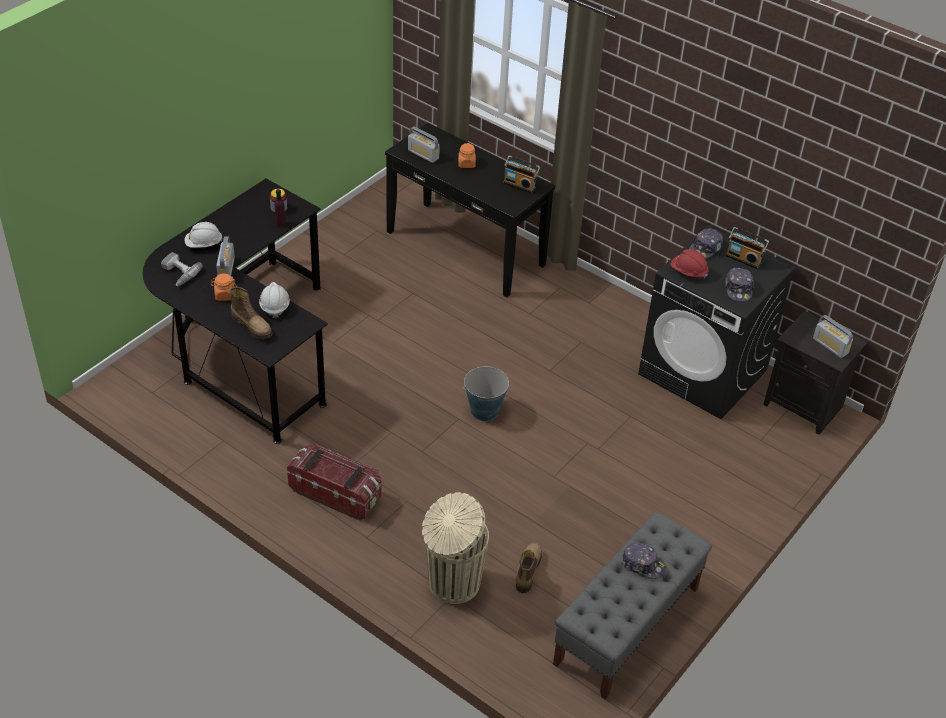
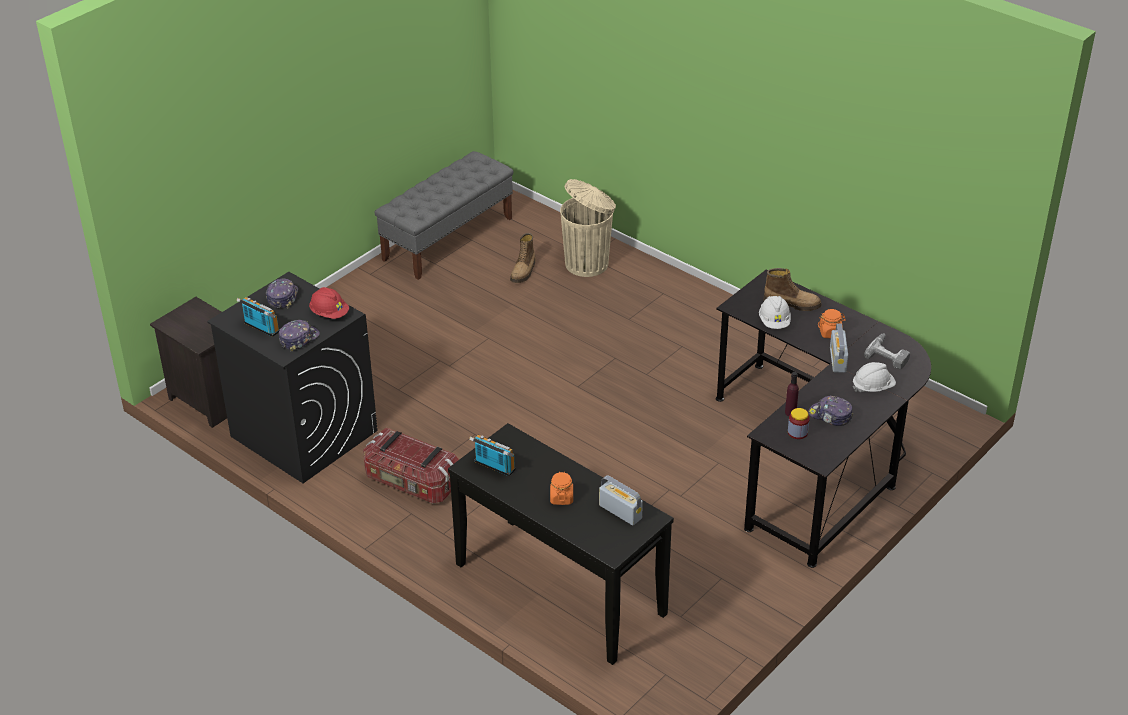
camera: 175 degrees left, 5 degrees down
(252, 326) = (792, 303): boot -> boot turned 150 degrees clockwise
(336, 493) = (694, 324): storage box -> storage box (412, 482)
(484, 411) = (550, 393): bucket -> none
(642, 564) = (437, 193): cap -> cap (830, 416)
(830, 346) = (192, 318): radio -> none

